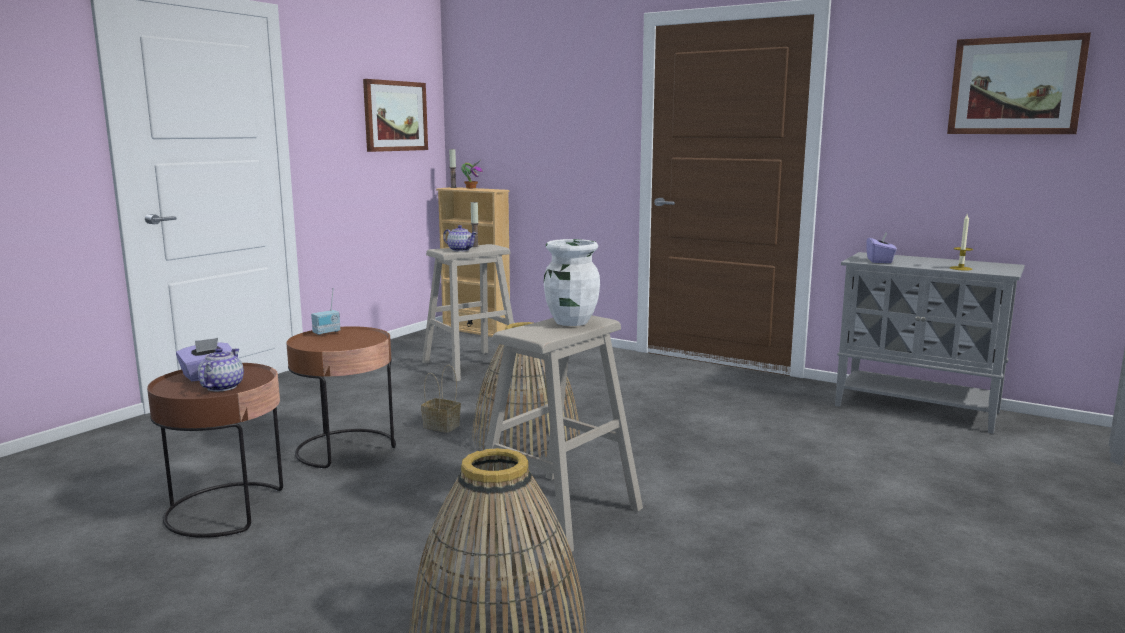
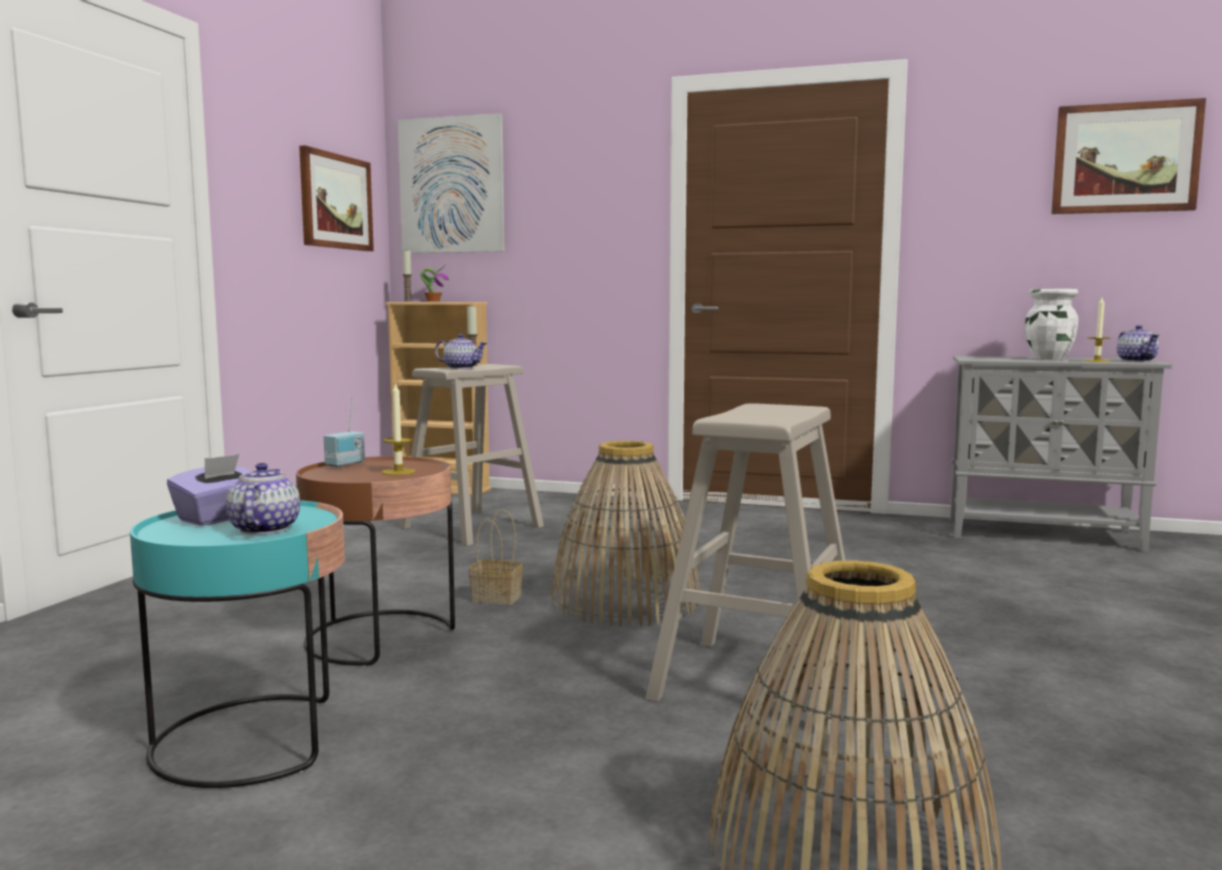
camera: 15 degrees left, 5 degrees down
(227, 509) = (252, 739): brown side table -> turquoise side table
(352, 342) = (398, 472): none -> candle
(486, 98) = (451, 185): none -> picture
(571, 322) = (772, 409): white vase -> white vase (1048, 358)
(880, 261) = (998, 359): purple tissue box -> none
(999, 269) = (1136, 361): none -> teapot

